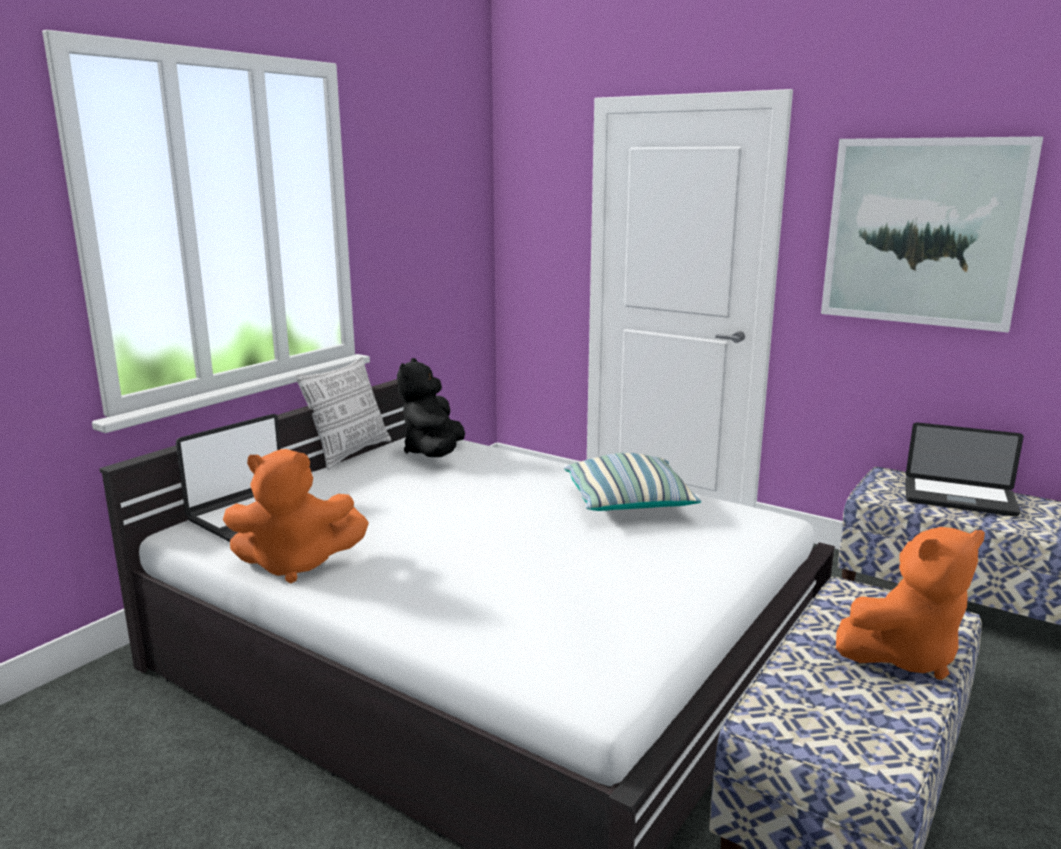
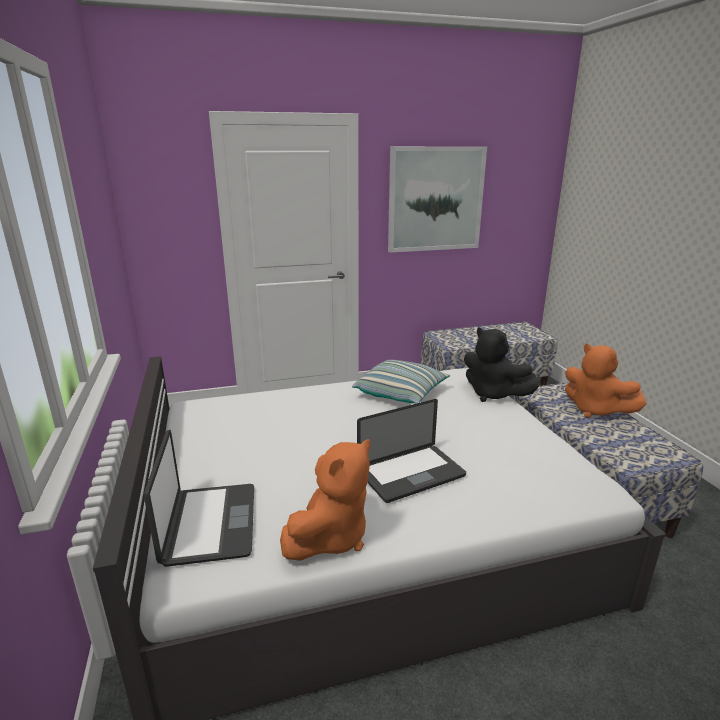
camera: 50 degrees left, 5 degrees up
(350, 453) = (160, 442): pillow -> none
(434, 453) = (226, 413): black plush toy -> black plush toy (493, 394)
(904, 655) = (595, 410): orange plush toy -> orange plush toy turned 120 degrees clockwise
(959, 498) = (476, 335): laptop -> laptop (411, 474)

